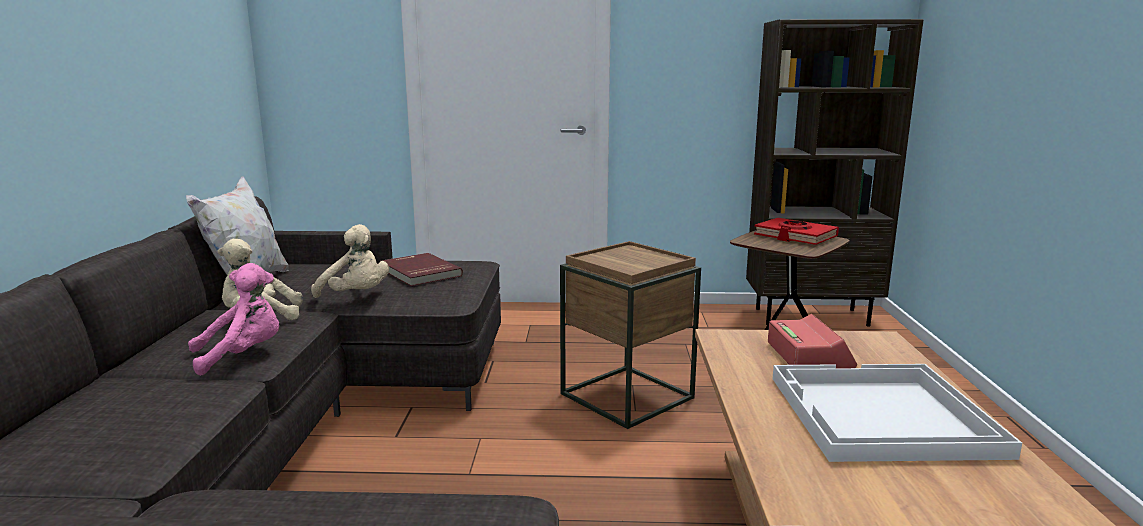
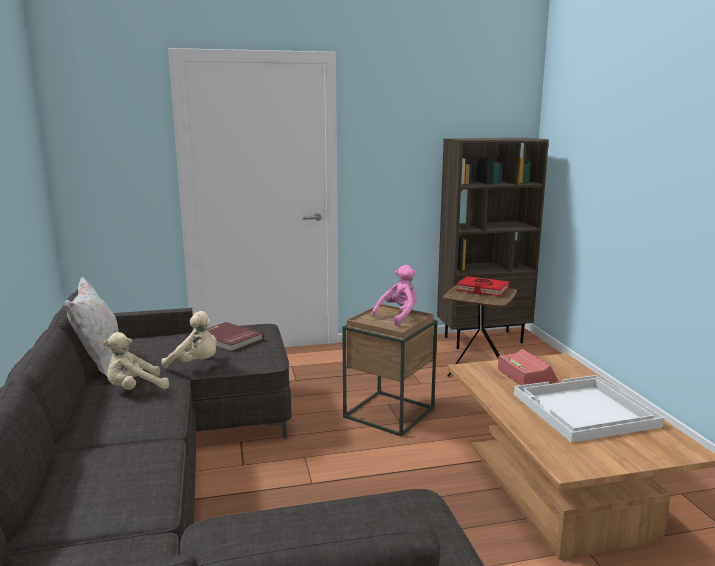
camera: 15 degrees left, 0 degrees up
(243, 355) = (151, 421): pink plush toy -> pink plush toy (398, 316)

